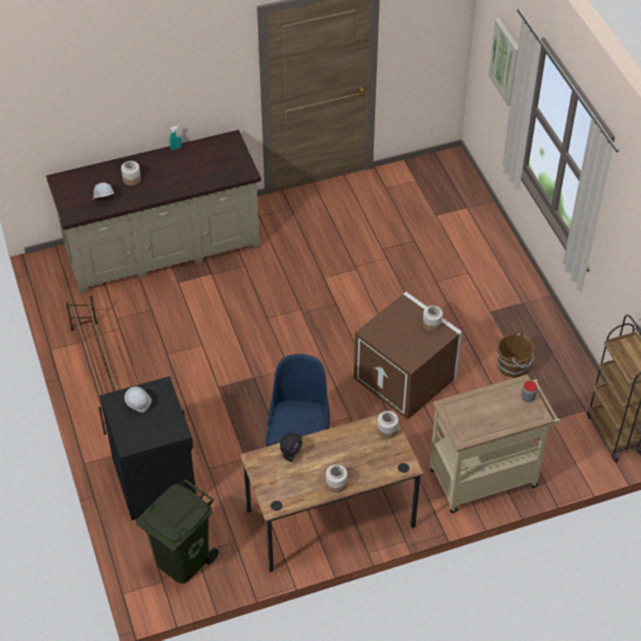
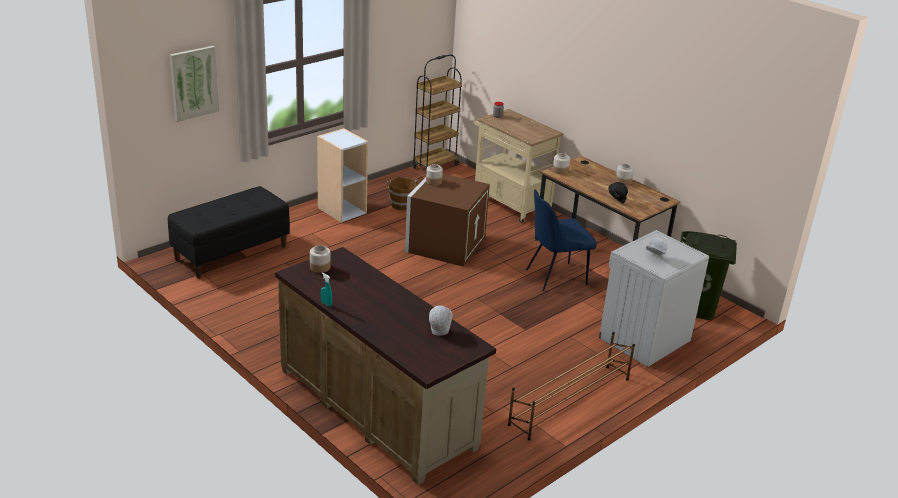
camera: 115 degrees left, 20 degrees down
(131, 179) = (393, 321): jar -> jar (319, 267)
(156, 479) = (643, 339): black washing machine -> white washing machine
(447, 206) = (231, 252): none -> black bench
(514, 309) = (342, 210): none -> bookcase

